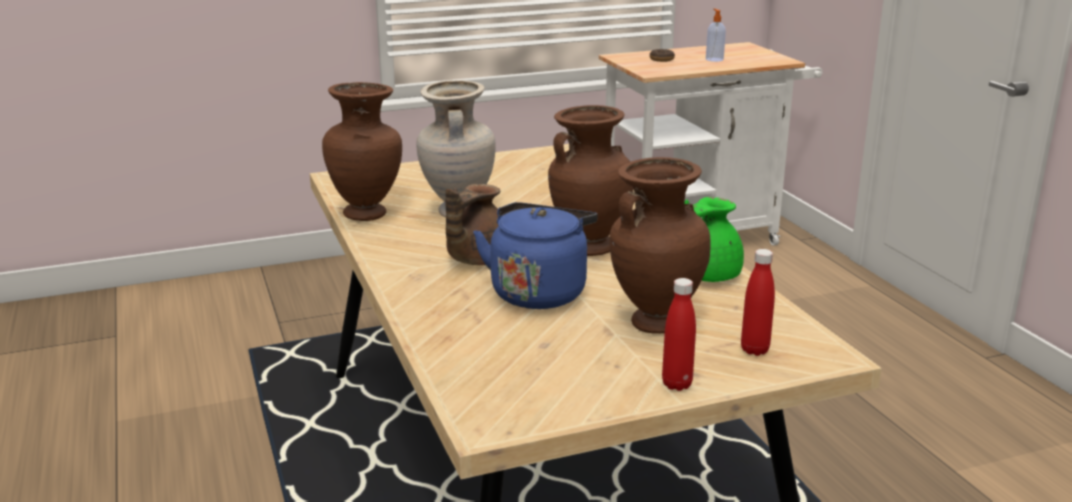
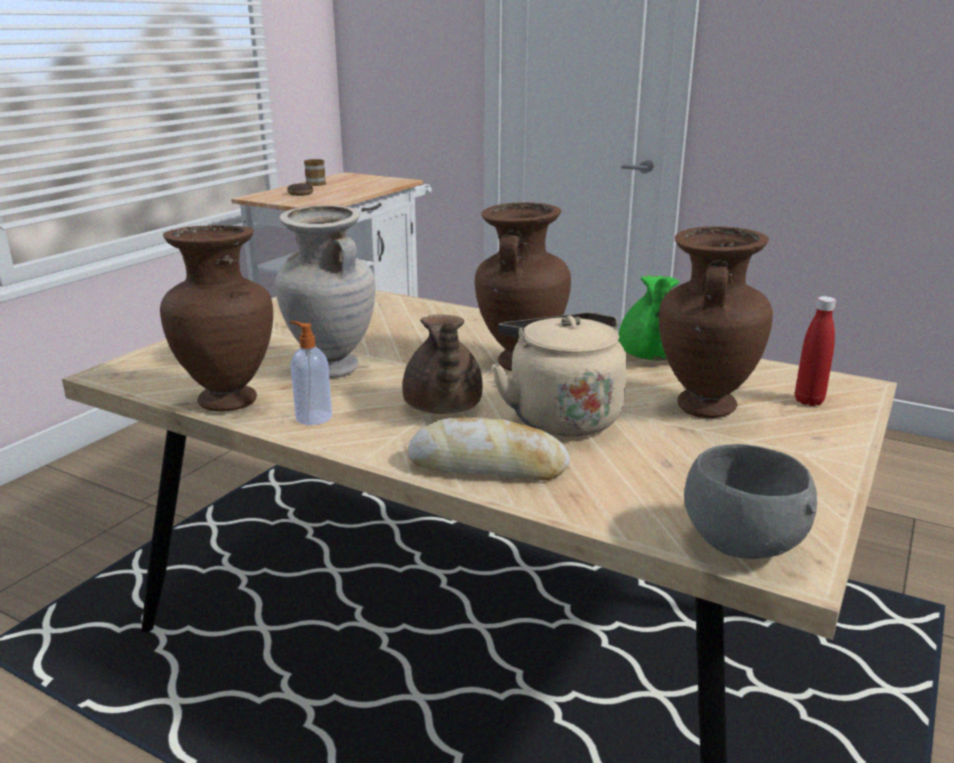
camera: 40 degrees left, 0 degrees up
(432, 303) = (488, 466): none -> bread
(484, 402) = (740, 543): none -> grey bowl
(539, 291) = (560, 416): blue kettle -> beige kettle
(677, 384) = (827, 451): red bottle -> none
(696, 50) = (314, 183): none -> mug
(714, 59) = (346, 187): soap dispenser -> soap dispenser (312, 417)

